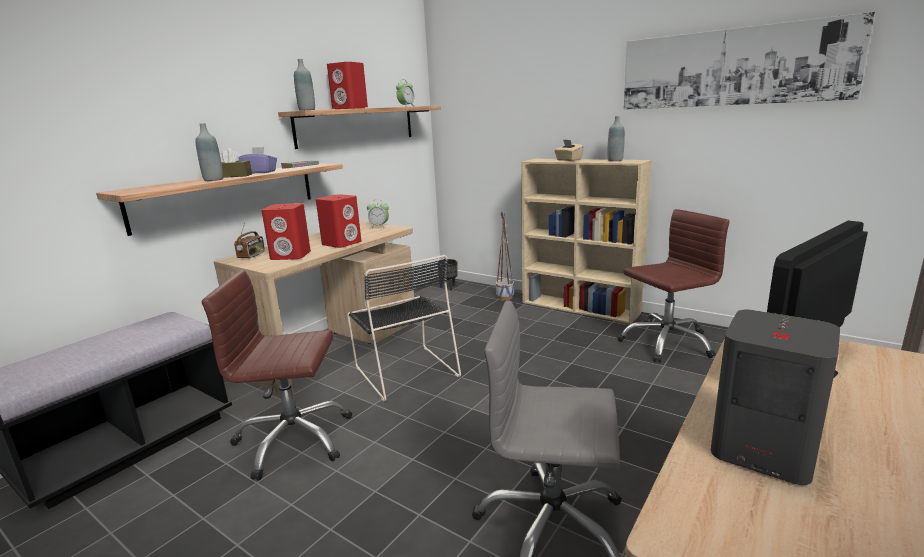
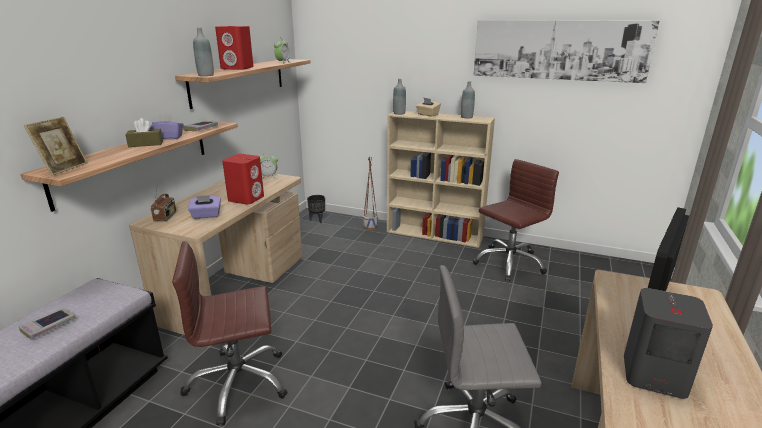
camera: 15 degrees left, 5 degrees up
(99, 347) = (49, 326): none -> book
(136, 189) = (64, 169): none -> picture frame
(213, 180) = (132, 151): grey bottle -> grey bottle (399, 113)
(291, 256) = (206, 215): red speaker -> purple tissue box
(405, 370) = (310, 306): black chair -> none

